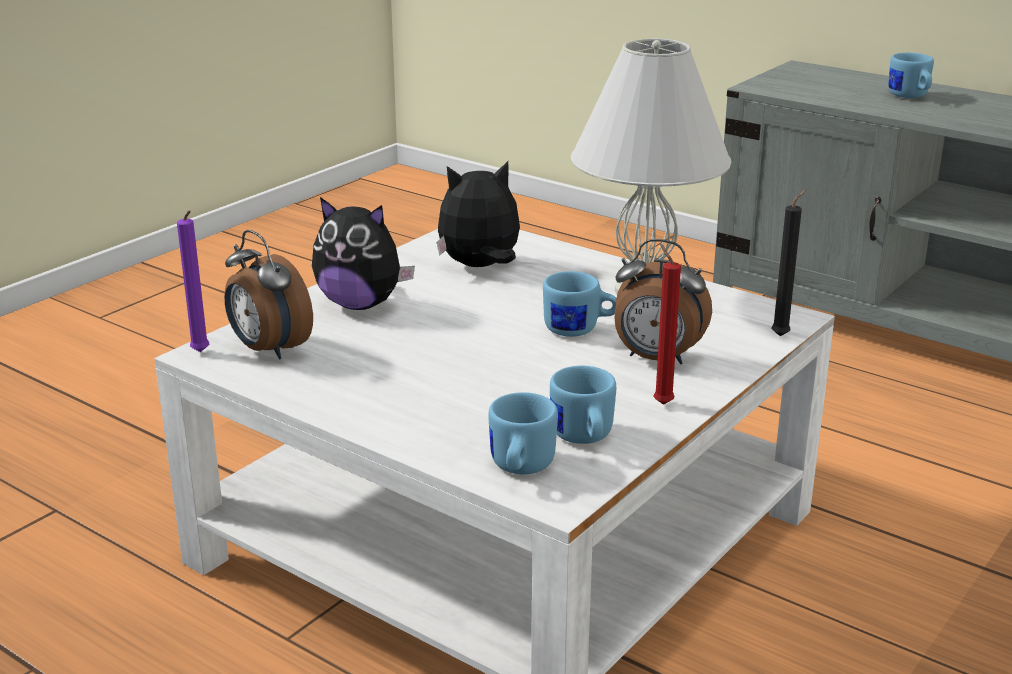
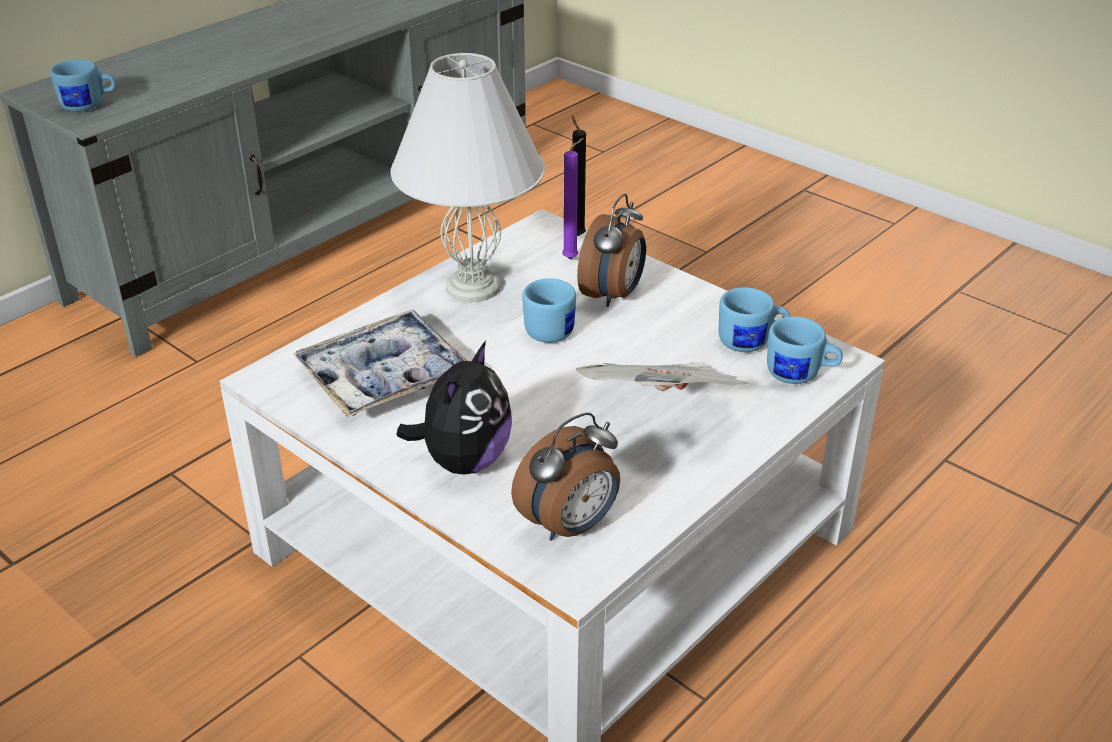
camera: 85 degrees left, 10 degrees up
(201, 353) = (573, 579): purple candle -> purple candle (572, 258)
(440, 388) = (663, 411): none -> newspaper
(480, 267) = (384, 377): plush toy -> tray
(661, 403) = (691, 301): red candle -> none
(910, 97) = (185, 62): blue mug -> blue mug (89, 106)

